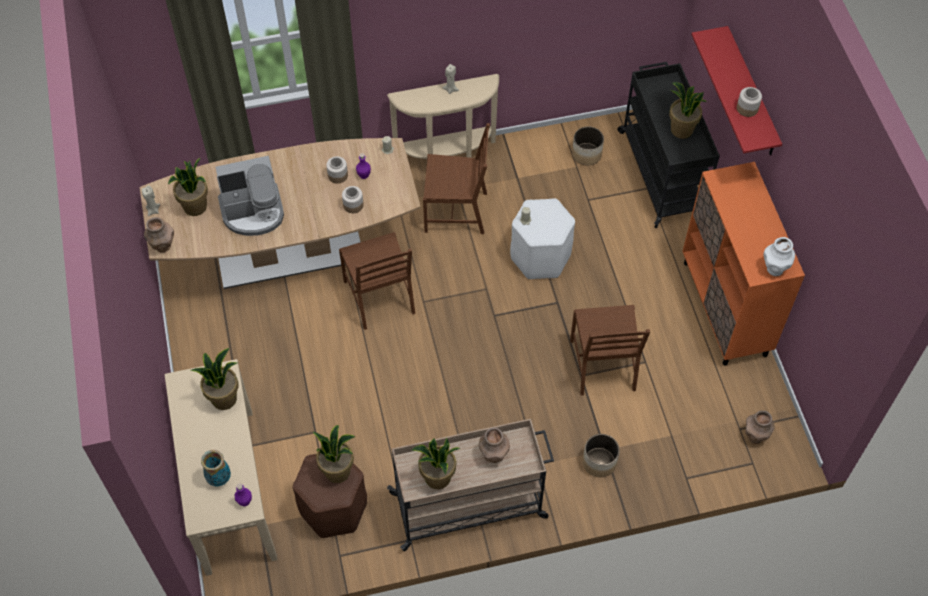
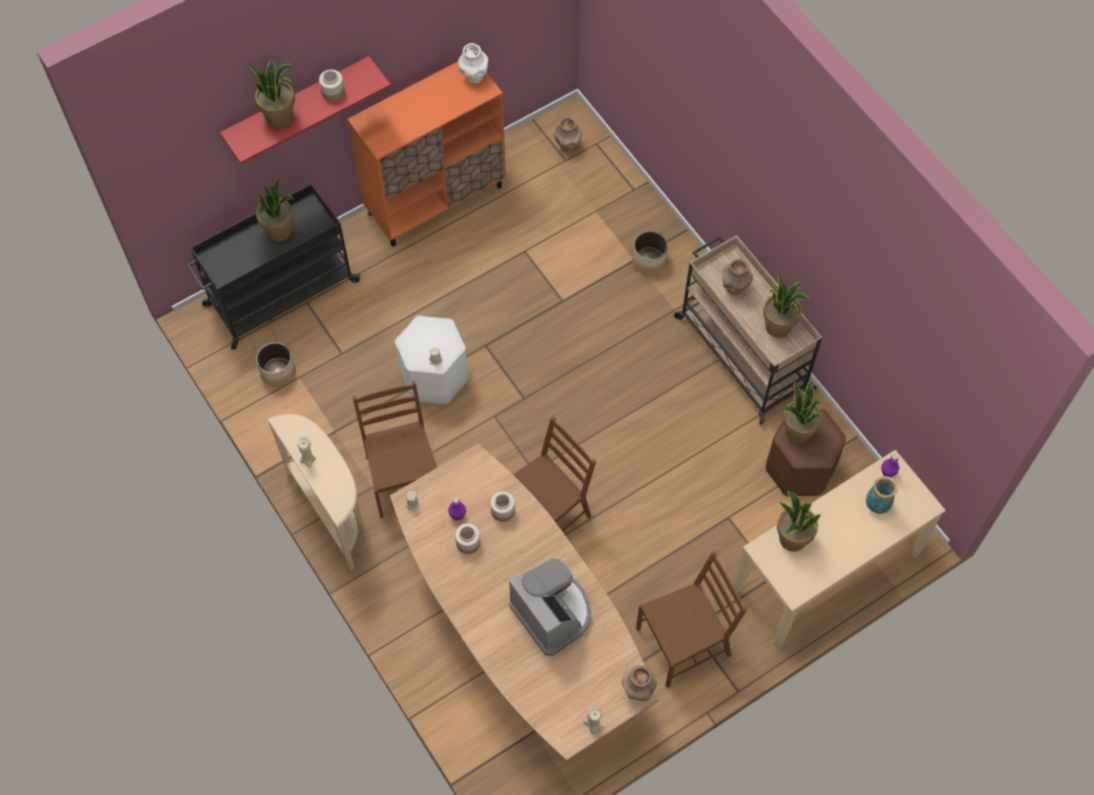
camera: 110 degrees left, 5 degrees up
(195, 207) = (570, 680): potted plant -> potted plant (280, 117)
(603, 365) = (543, 284): brown chair -> brown chair (684, 642)

